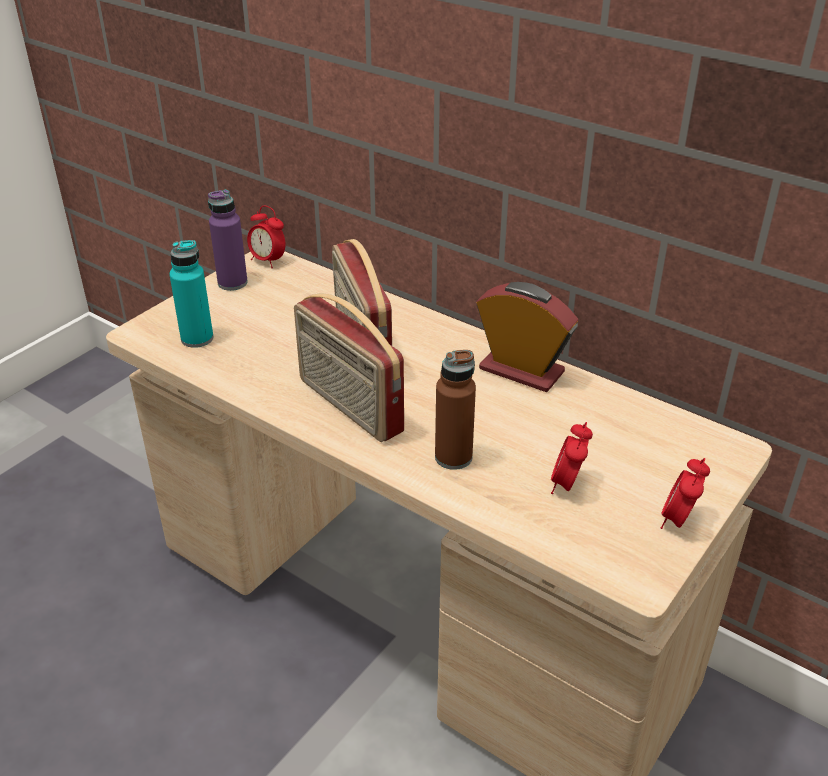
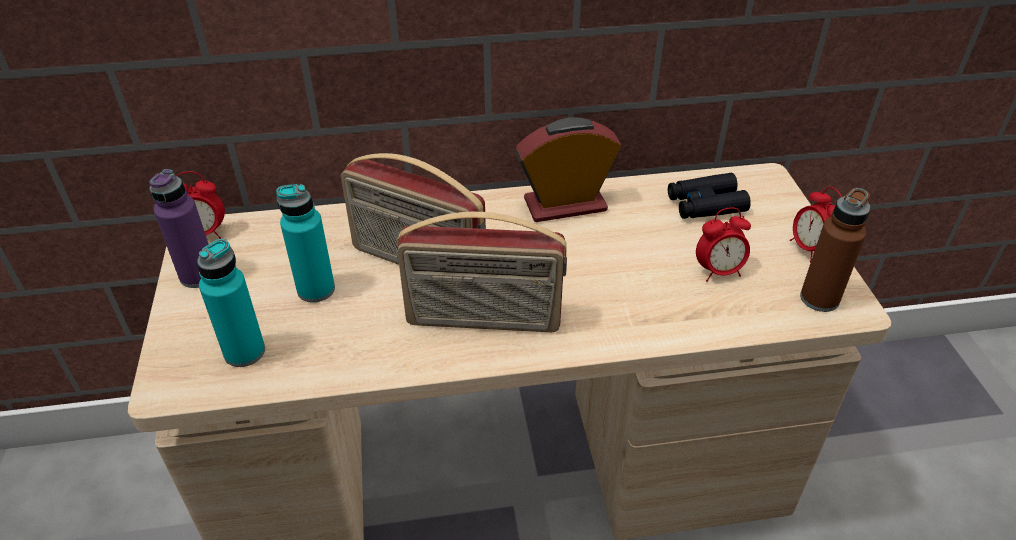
camera: 45 degrees left, 5 degrees up
(281, 328) = (316, 289): none -> turquoise bottle
(453, 457) = (621, 305): brown bottle -> brown bottle (819, 298)
(567, 485) = (718, 271): alarm clock -> alarm clock turned 75 degrees counterclockwise
(640, 435) = (705, 204): none -> black binoculars

